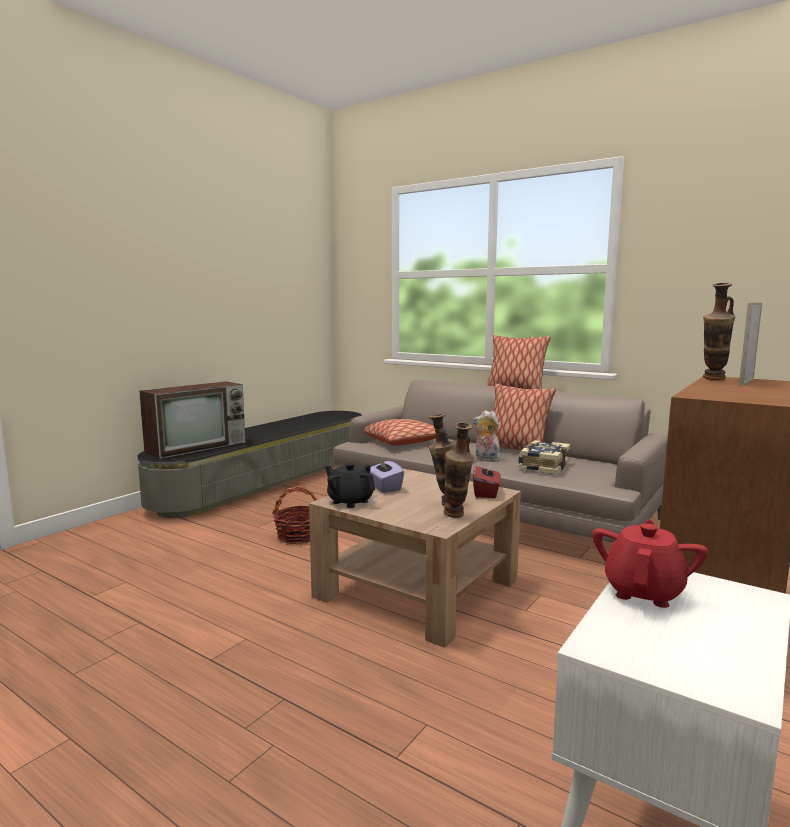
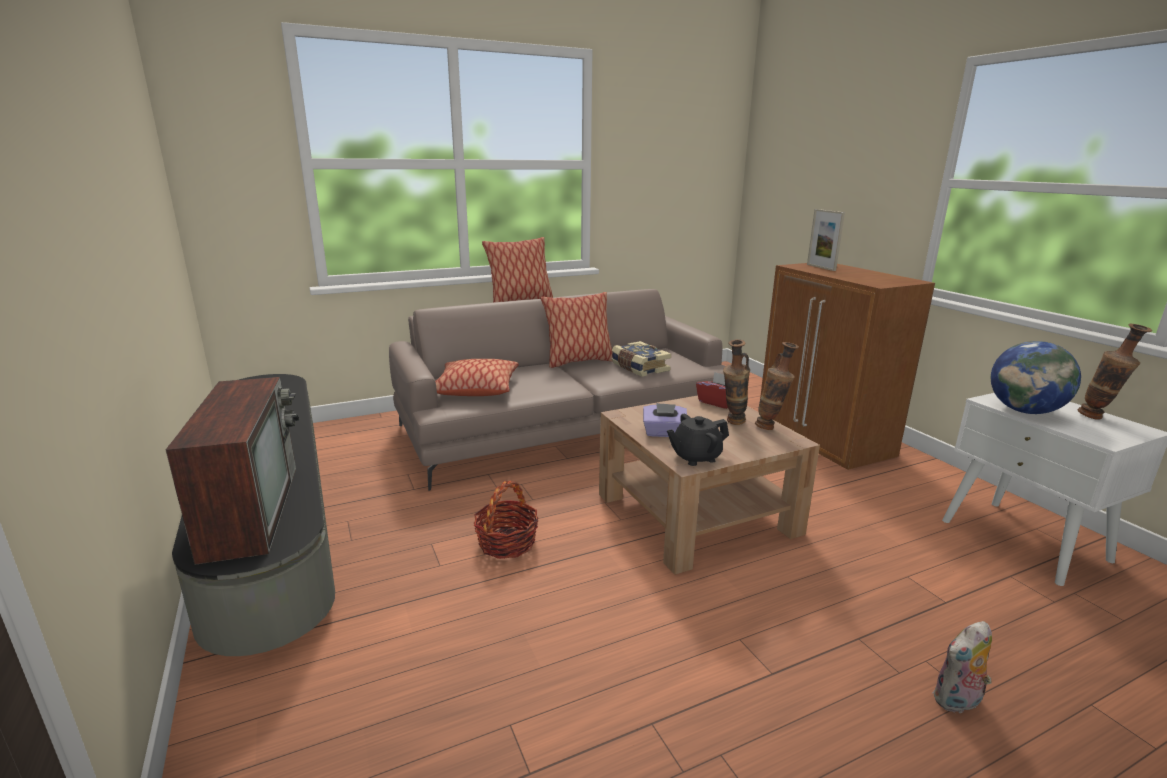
camera: 60 degrees left, 10 degrees up
(485, 459) = (588, 378): plush toy -> plush toy (957, 702)
(643, 592) = (1025, 411): red teapot -> globe
(713, 380) = (803, 268): vase -> vase (1097, 418)

